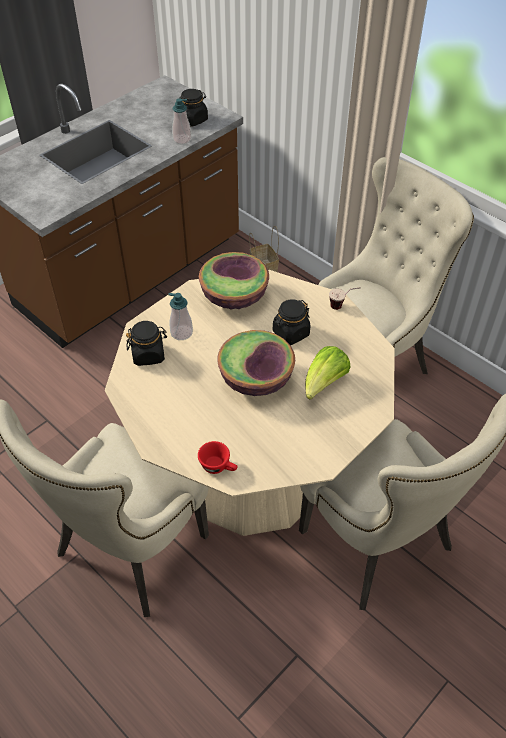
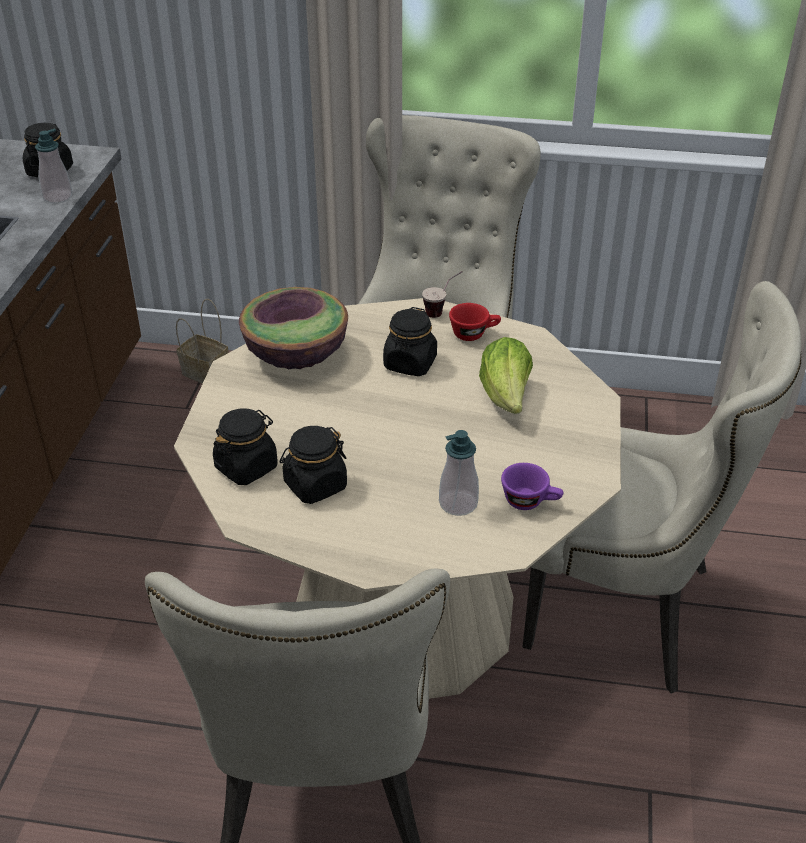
camera: 35 degrees left, 10 degrees down
(171, 384) = (315, 485): none -> black jar
(181, 333) = (266, 423): soap dispenser -> soap dispenser (458, 503)
(219, 467) = (476, 545): red cup -> red cup (474, 334)
(256, 379) = (420, 430): bowl -> none
(273, 457) = (530, 501): none -> purple cup

